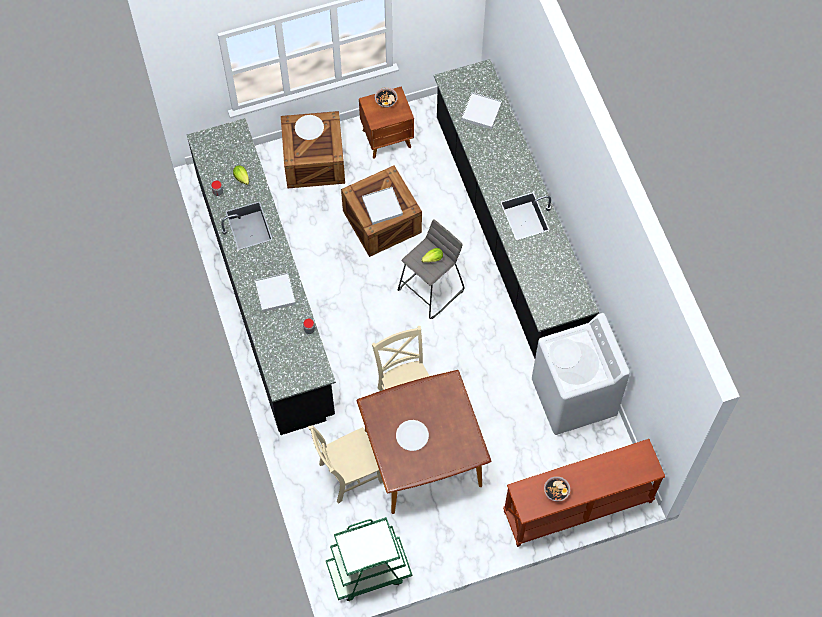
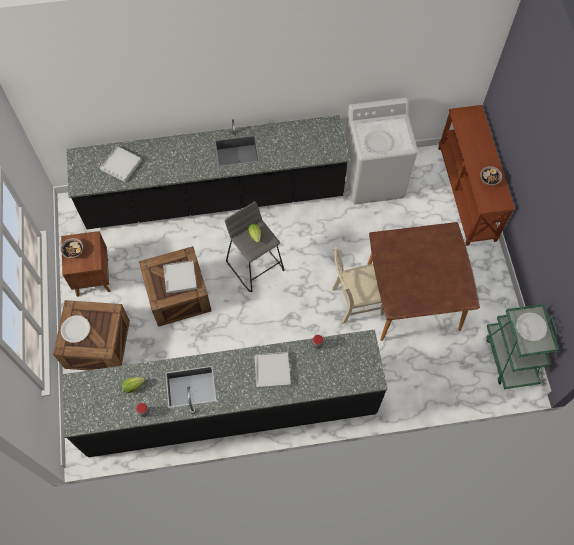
camera: 80 degrees left, 0 degrees up
(348, 474) = (420, 361): beige chair -> none
(412, 436) = (428, 278): white plate -> white plate (531, 327)

